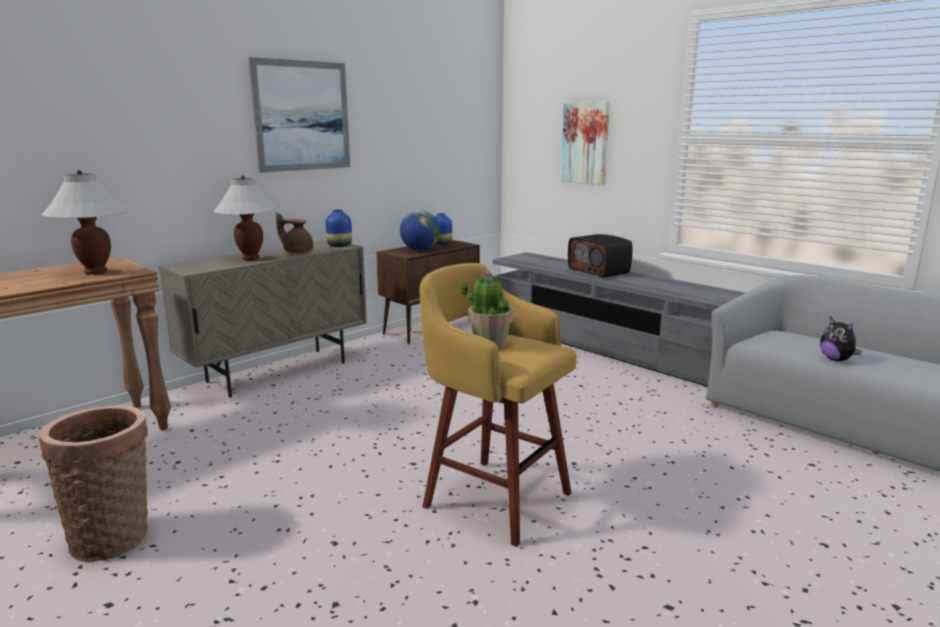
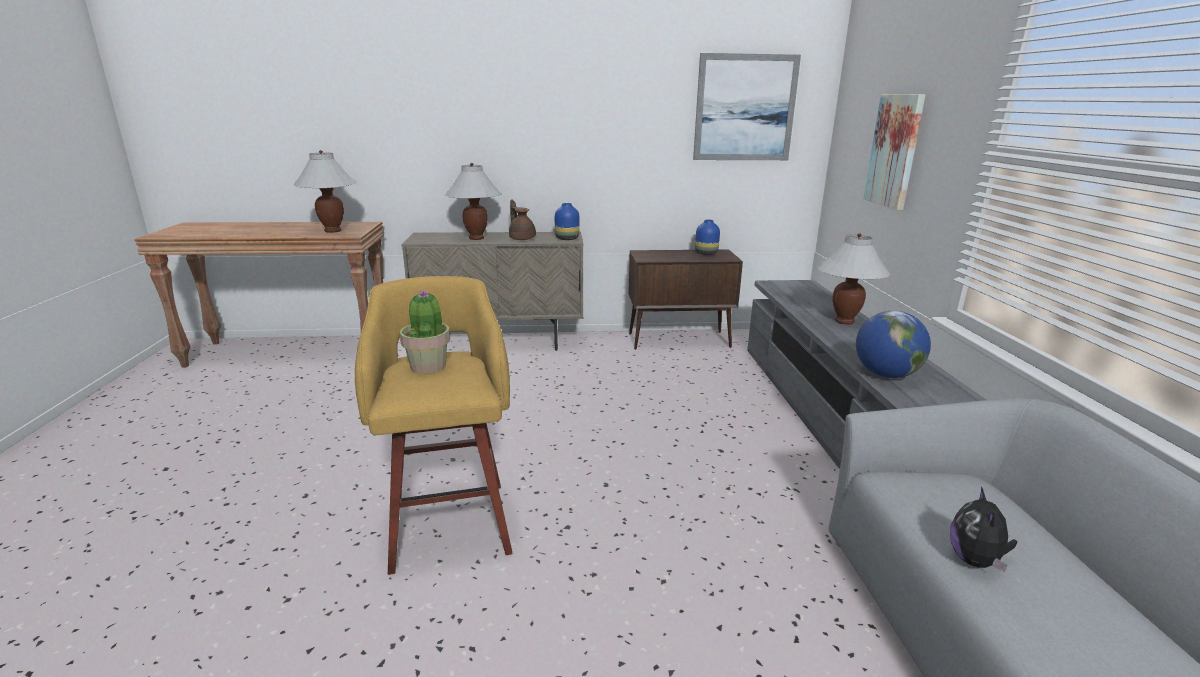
camera: 40 degrees right, 5 degrees up
(113, 536) = (236, 426): basket -> none
(302, 116) = (556, 108): picture -> picture (745, 108)
(420, 250) = (669, 256): globe -> globe (886, 375)
(599, 271) = (844, 321): radio -> white table lamp

